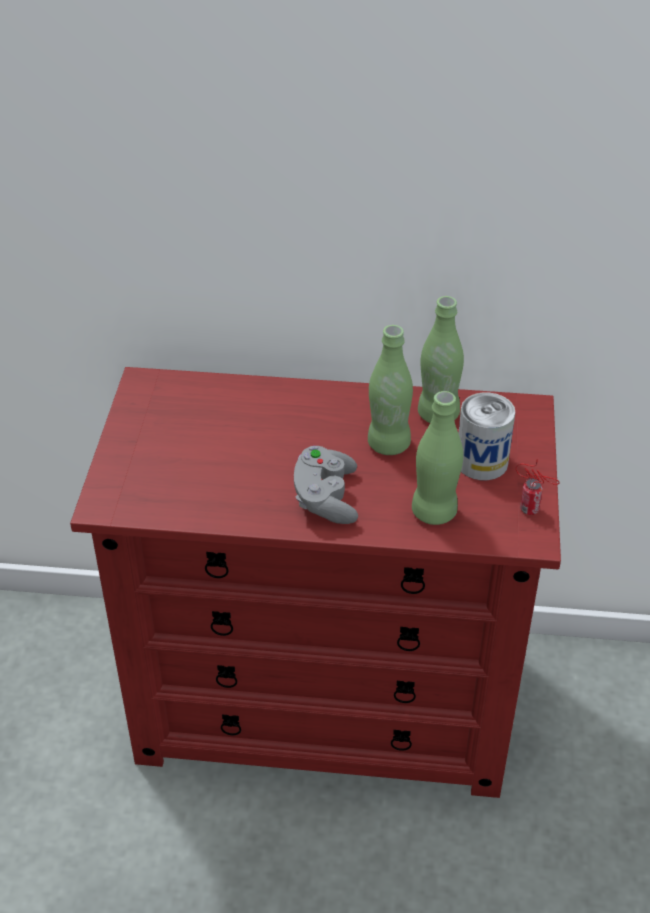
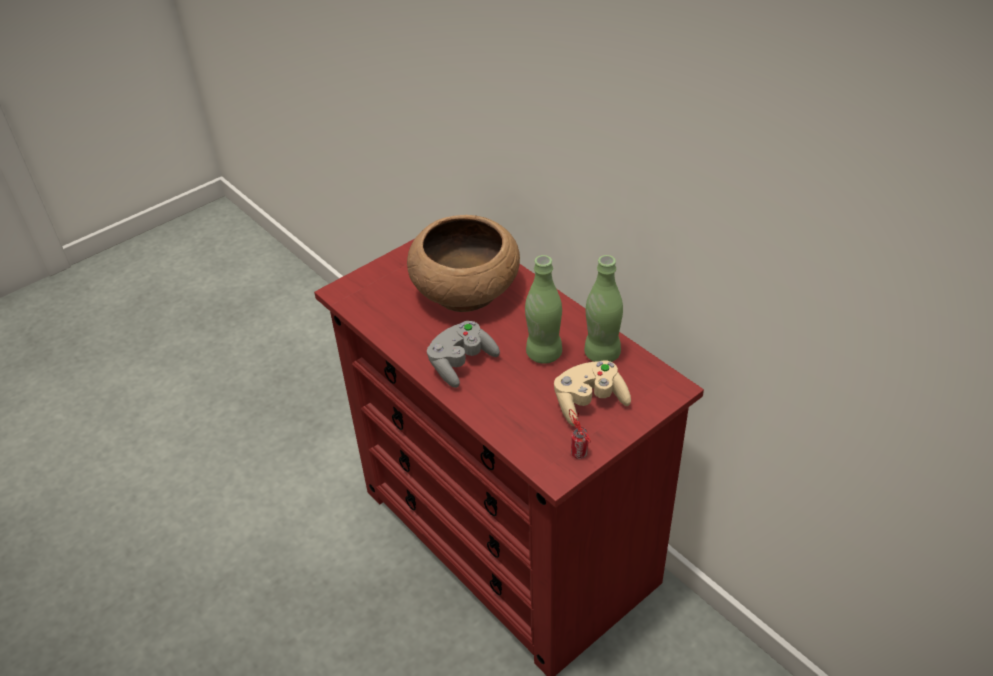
camera: 45 degrees right, 0 degrees up
(239, 429) = (467, 291): none -> brown bowl
(434, 512) = (515, 414): green bottle -> none
(481, 462) = (589, 402): can -> beige game controller

